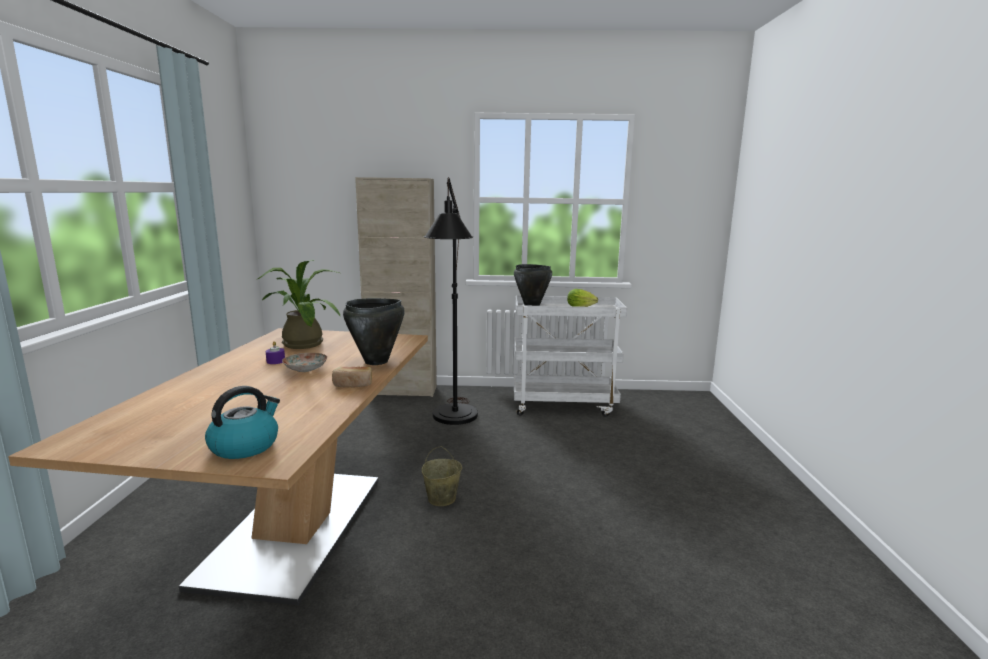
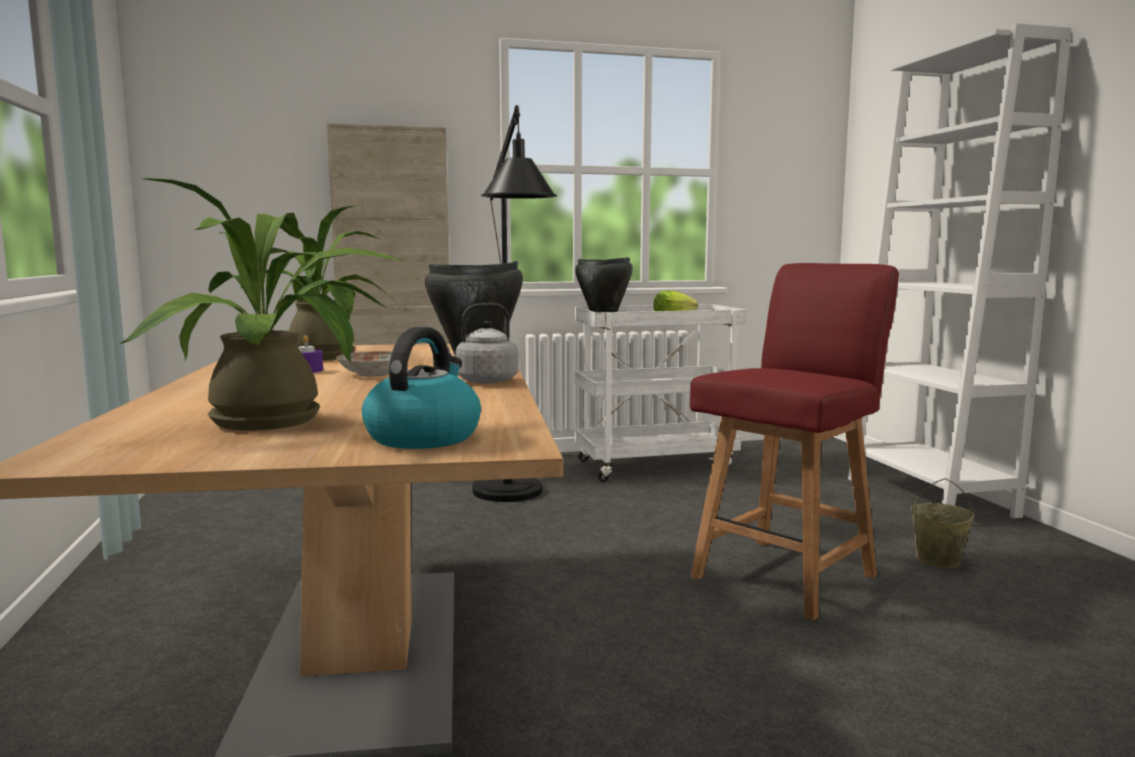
camera: 15 degrees left, 5 degrees down
(197, 418) = (280, 421): none -> potted plant
(353, 384) = (483, 381): bread -> grey kettle
(441, 499) = (571, 588): beige bucket -> beige bucket (937, 560)
(584, 511) = (787, 575): none -> red chair
(741, 457) = (928, 496): none -> white bookcase

